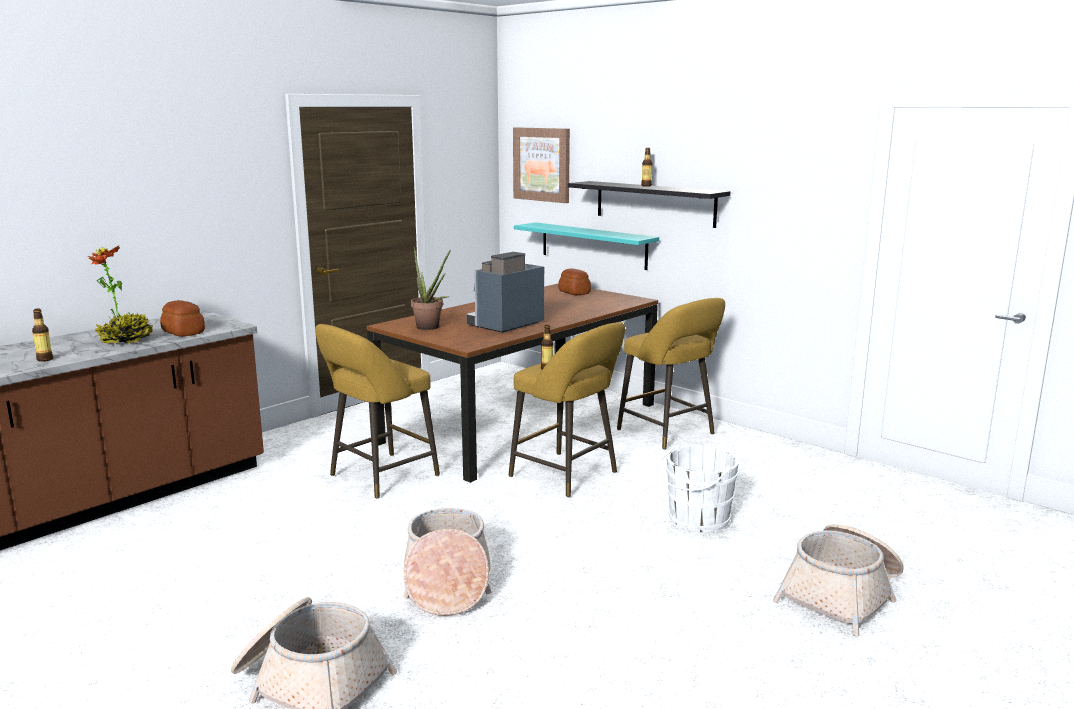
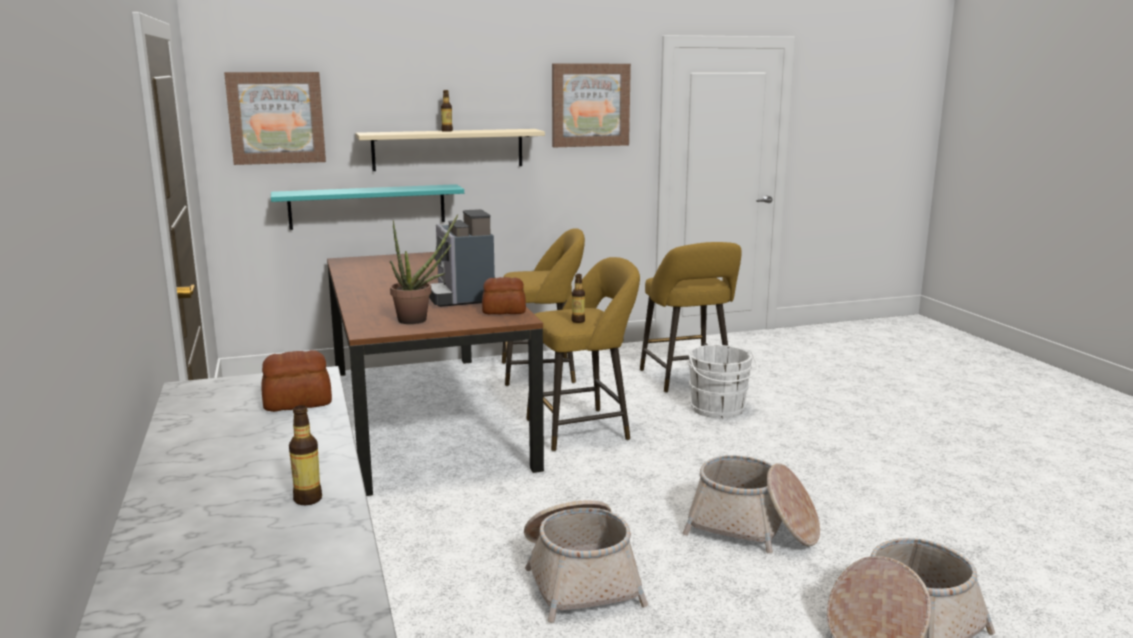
camera: 60 degrees left, 0 degrees up
(126, 341) = (281, 439): potted plant -> none
(379, 477) = (470, 512): yellow stool -> yellow stool (687, 380)
(574, 292) = (381, 261): bread -> bread (503, 311)
(654, 203) = (448, 149): black shelf -> beige shelf
(788, 170) = (590, 105): none -> picture
(842, 595) = (865, 405): basket -> basket (579, 577)

